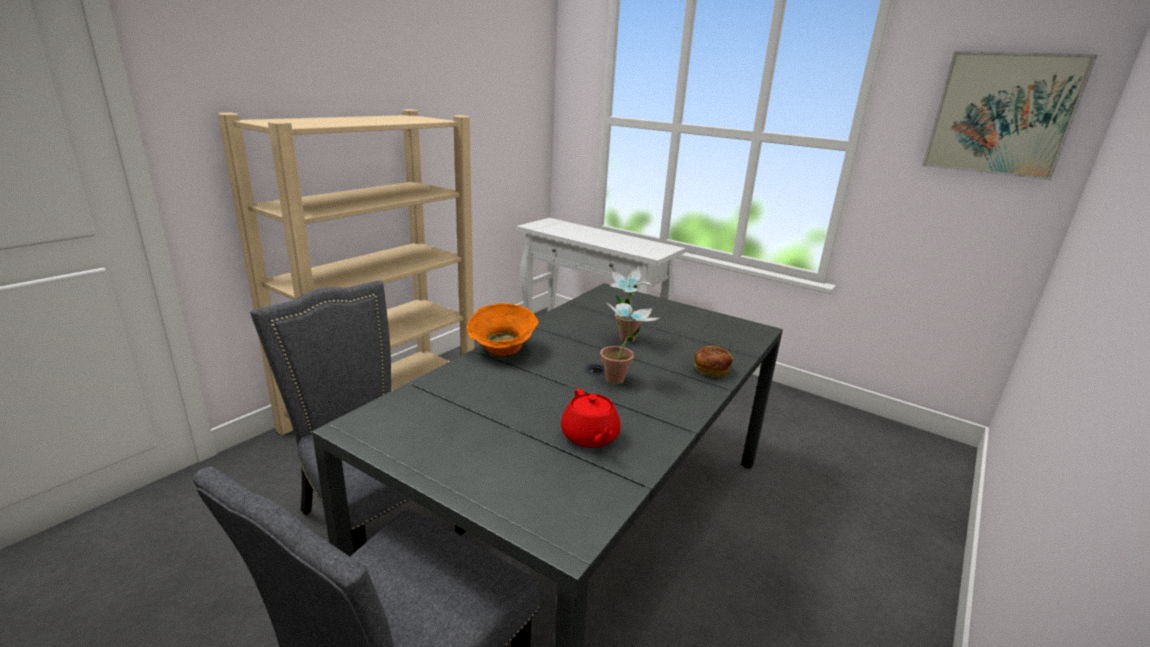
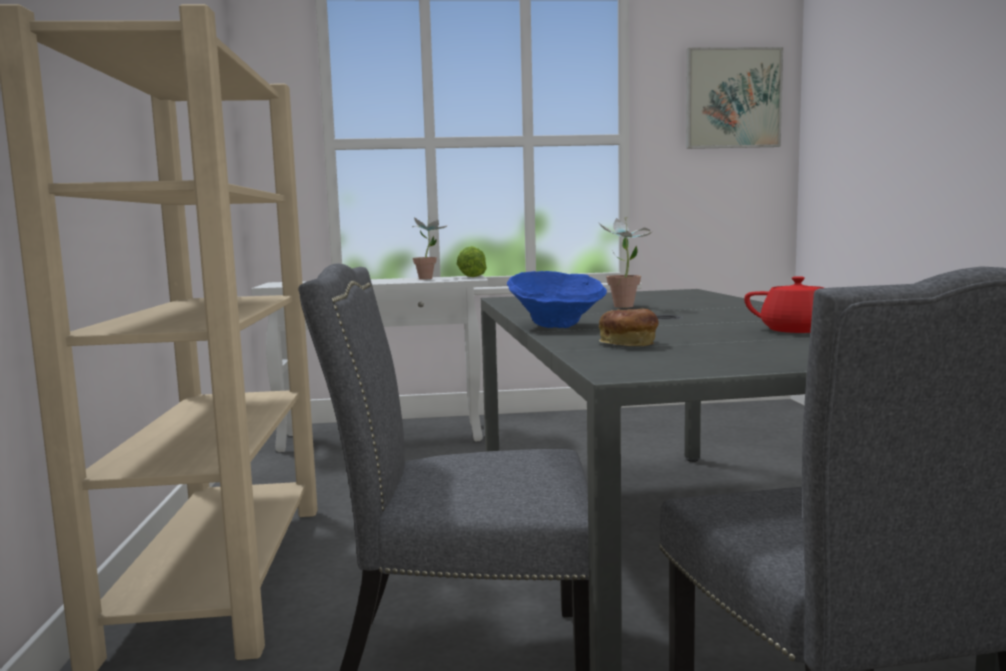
camera: 40 degrees left, 15 degrees down
(502, 351) = (557, 326): orange bowl -> blue bowl
(622, 380) = (706, 314): potted plant -> potted plant (429, 278)
(669, 249) = (472, 276): none -> lettuce
(711, 370) = (735, 303): bread -> bread (628, 344)

